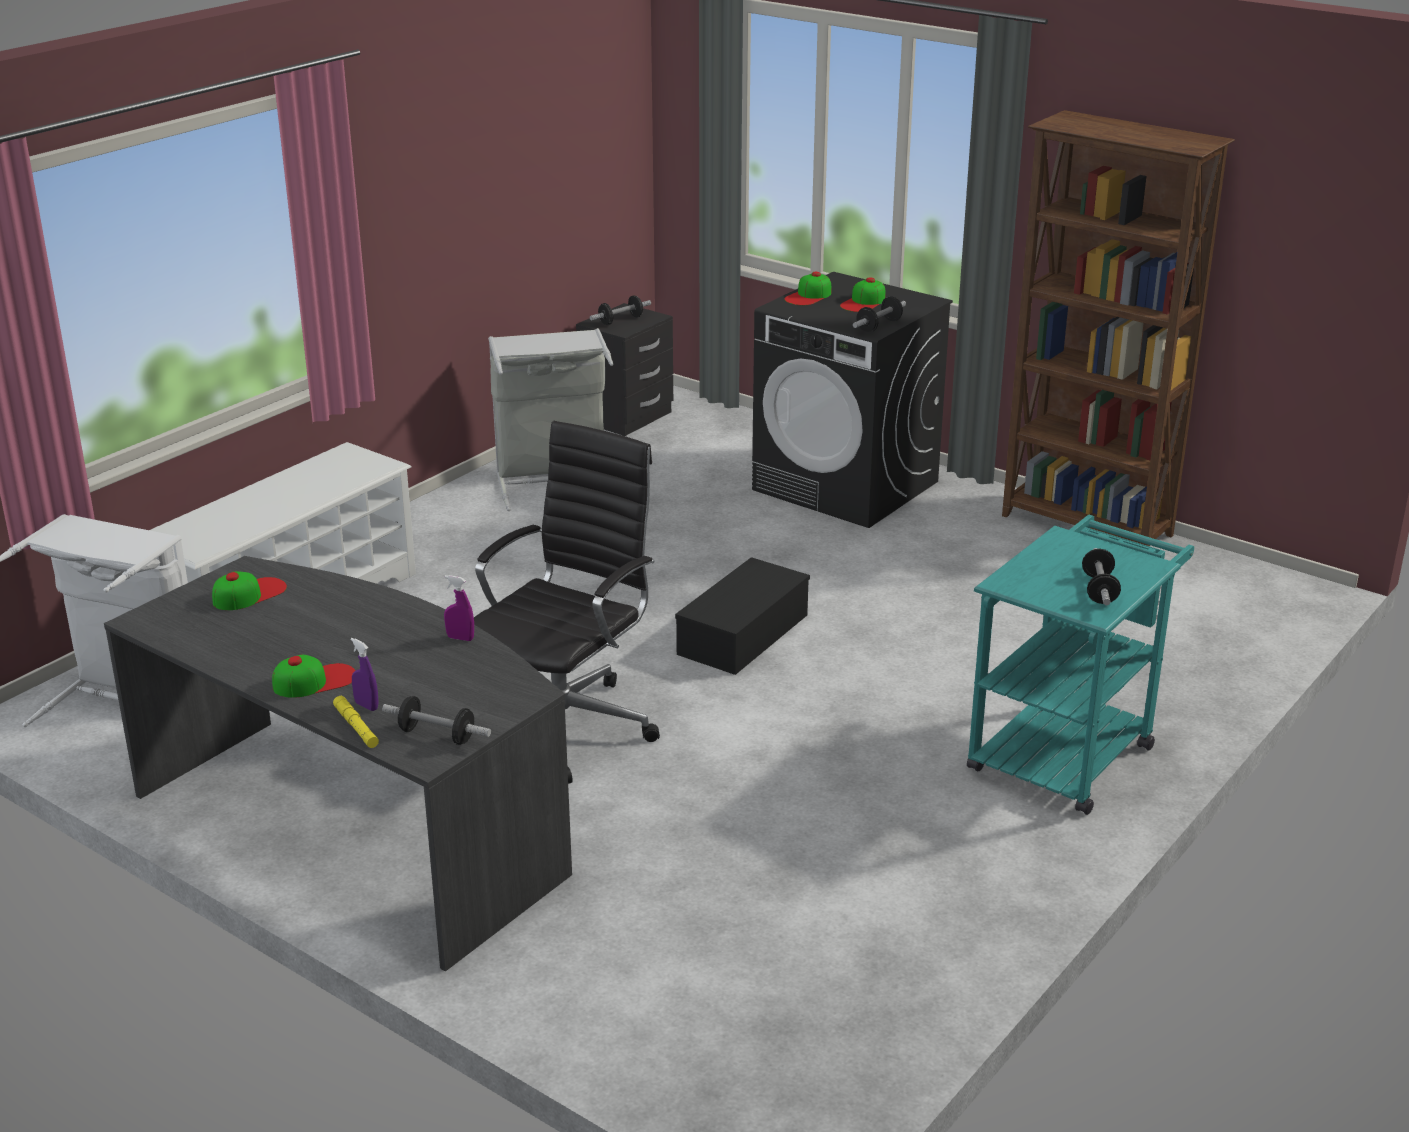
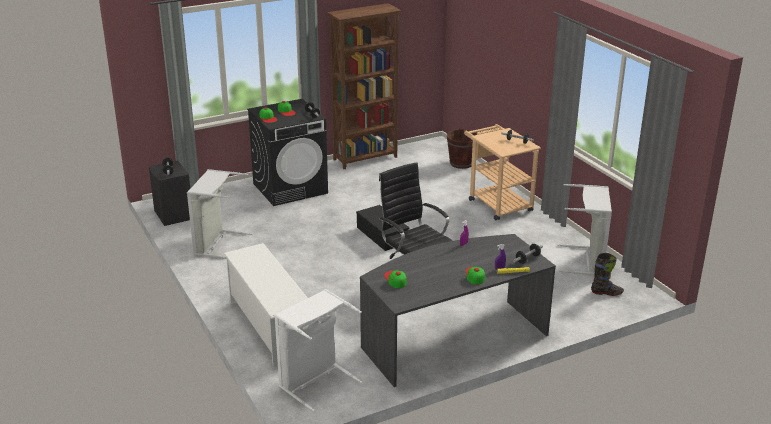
camera: 65 degrees left, 0 degrees up
(731, 1040) = (607, 293): none -> black boot
(885, 969) = (586, 261): none -> grey laundry basket
(1068, 749) = (497, 203): turquoise cart -> beige cart
(1228, 649) = (461, 163): none -> brown bucket

